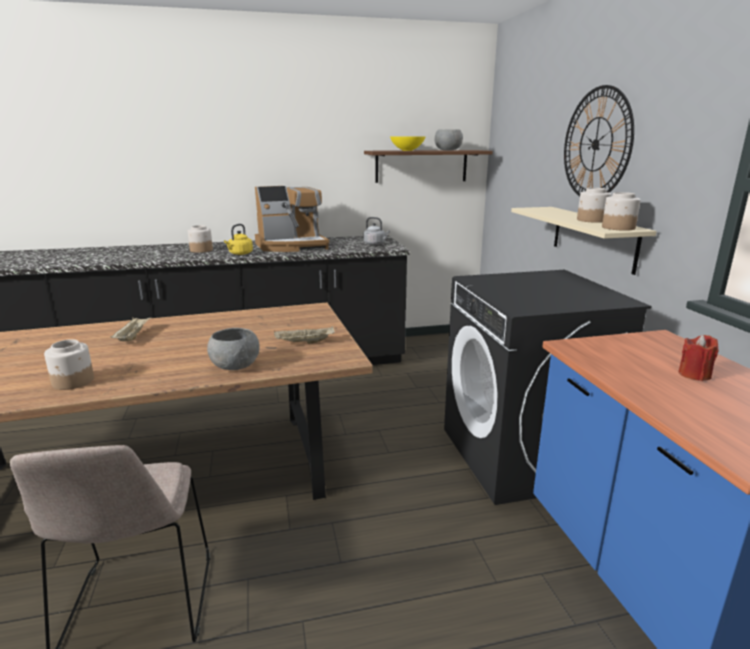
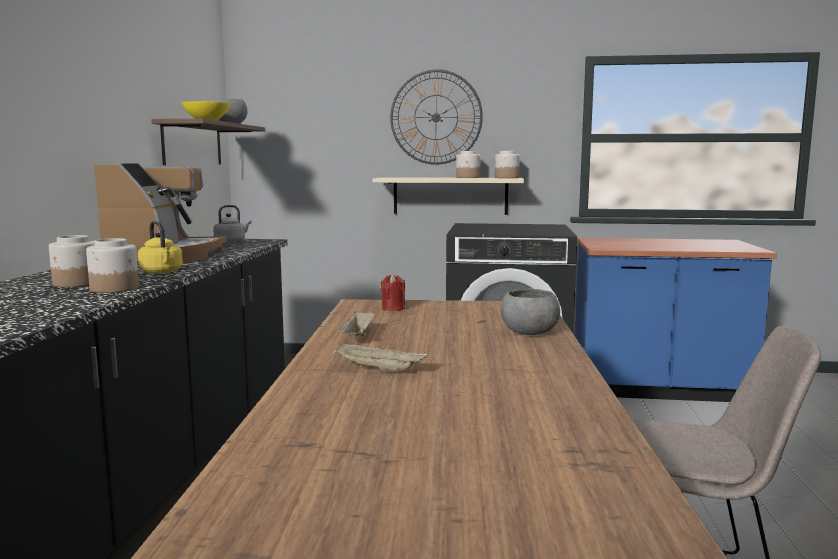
camera: 70 degrees left, 10 degrees down
(73, 381) = (542, 392): jar -> jar (115, 288)
(304, 343) = (479, 312): beige tray -> beige tray (357, 337)
(694, 374) = (655, 242): red candle -> red candle (393, 308)

